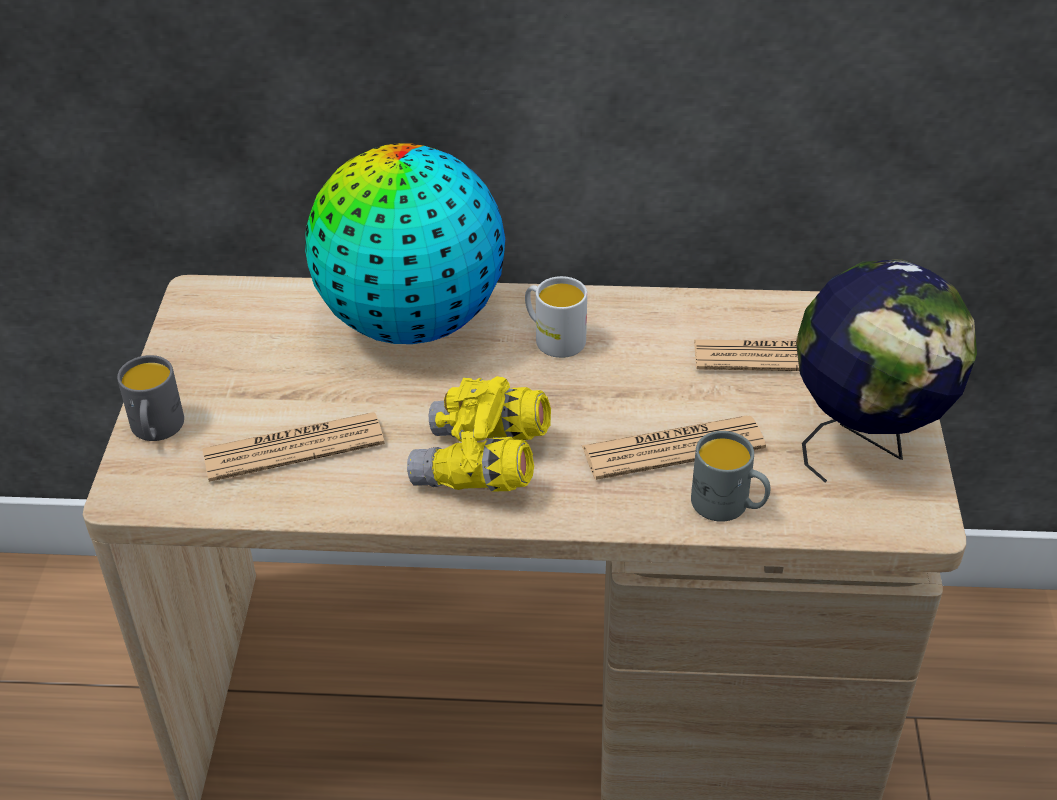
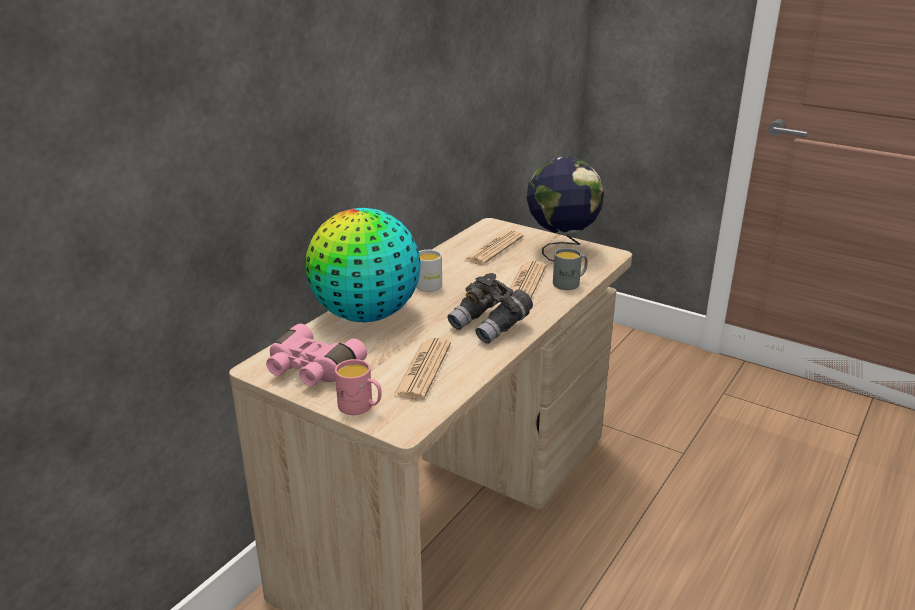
camera: 60 degrees left, 15 degrees down
(156, 431) = (361, 407): grey mug -> pink mug
(222, 343) = (311, 370): none -> pink binoculars
(482, 465) = (490, 326): yellow binoculars -> grey binoculars

